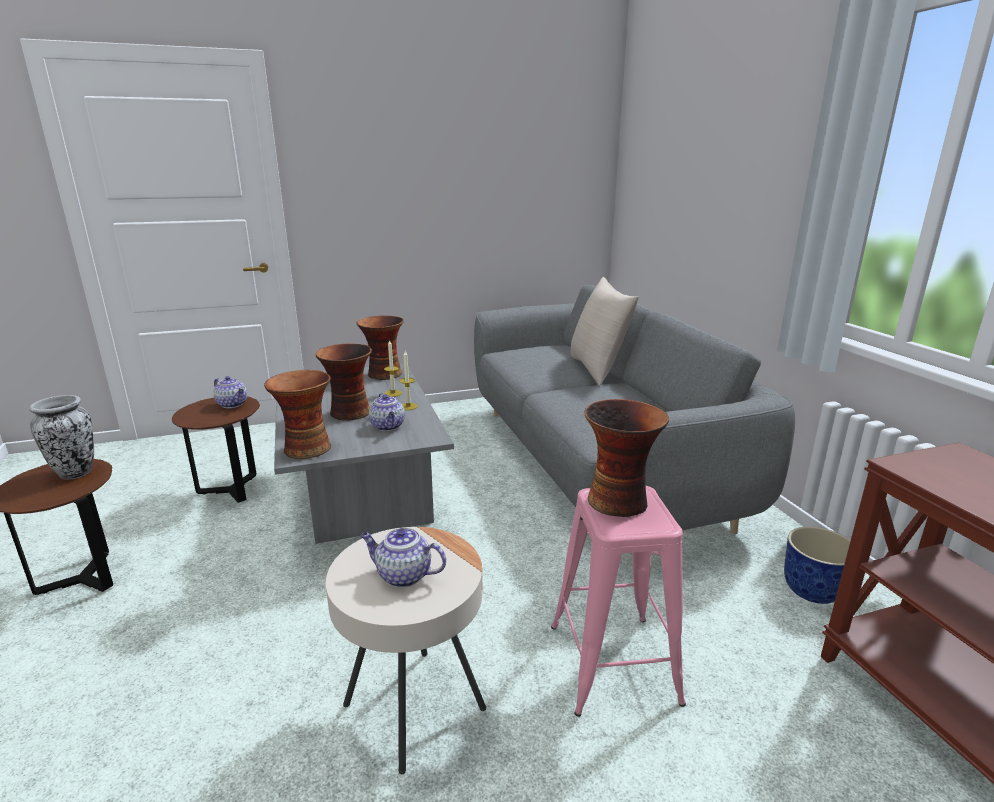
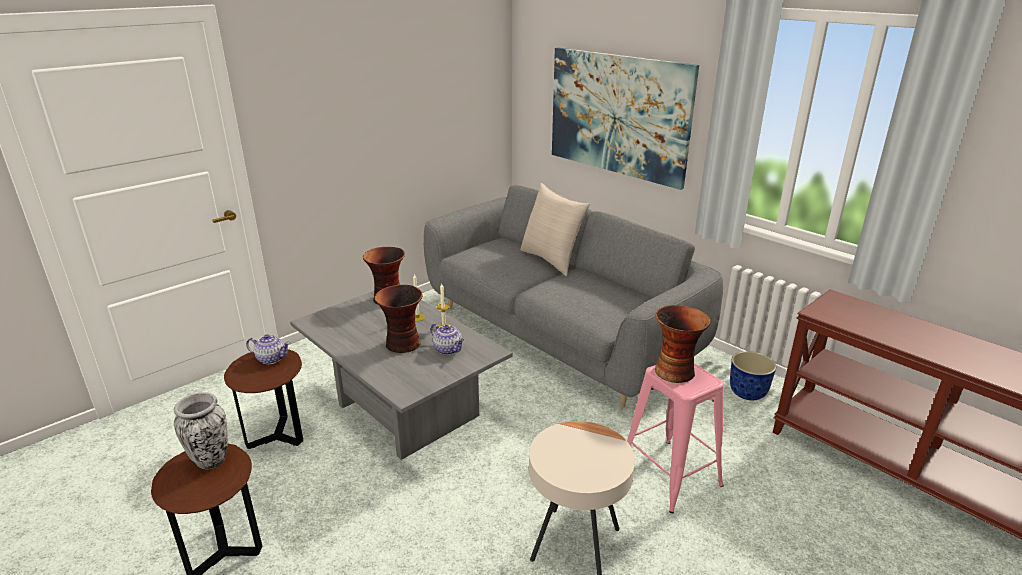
camera: 25 degrees left, 5 degrees up
(305, 449) = (406, 385): vase -> none
(403, 575) = (584, 458): teapot -> none
(710, 197) = (618, 114): none -> picture

